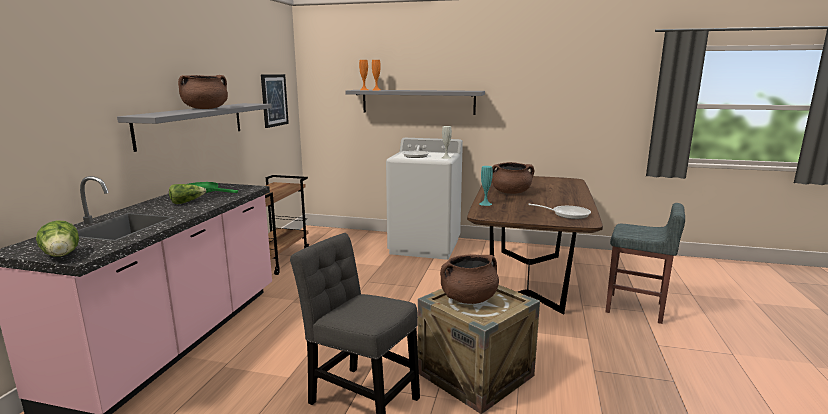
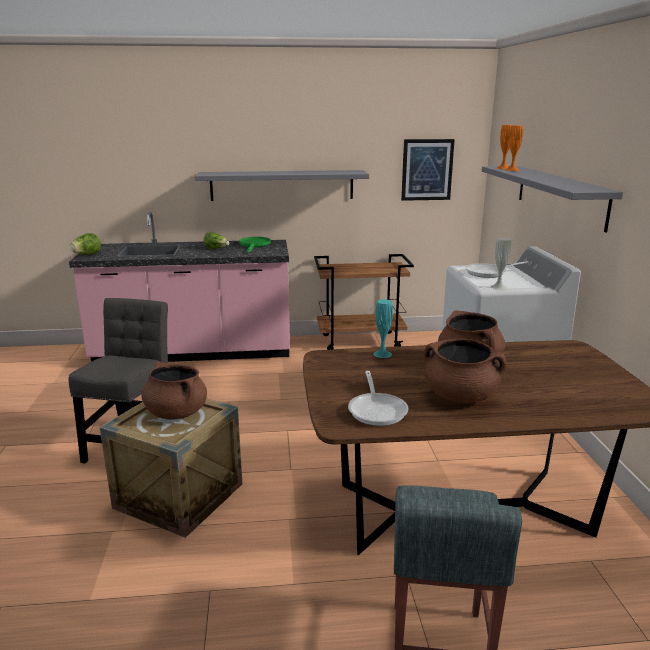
camera: 70 degrees right, 5 degrees up
(205, 109) = (280, 172): brown cooking pot -> brown cooking pot (460, 396)

